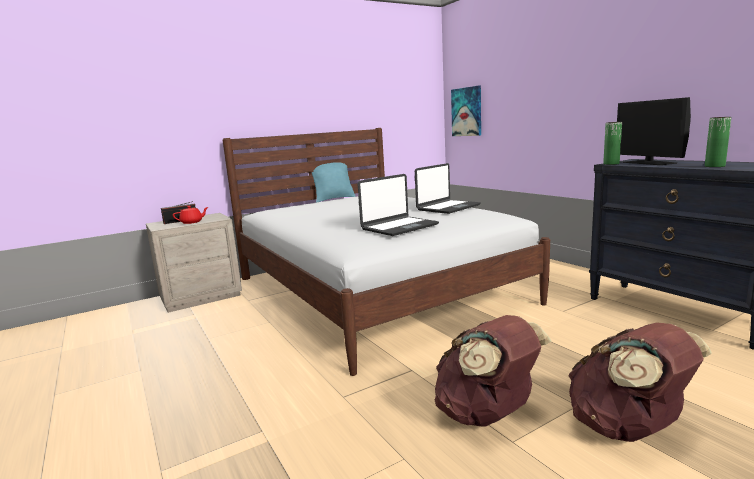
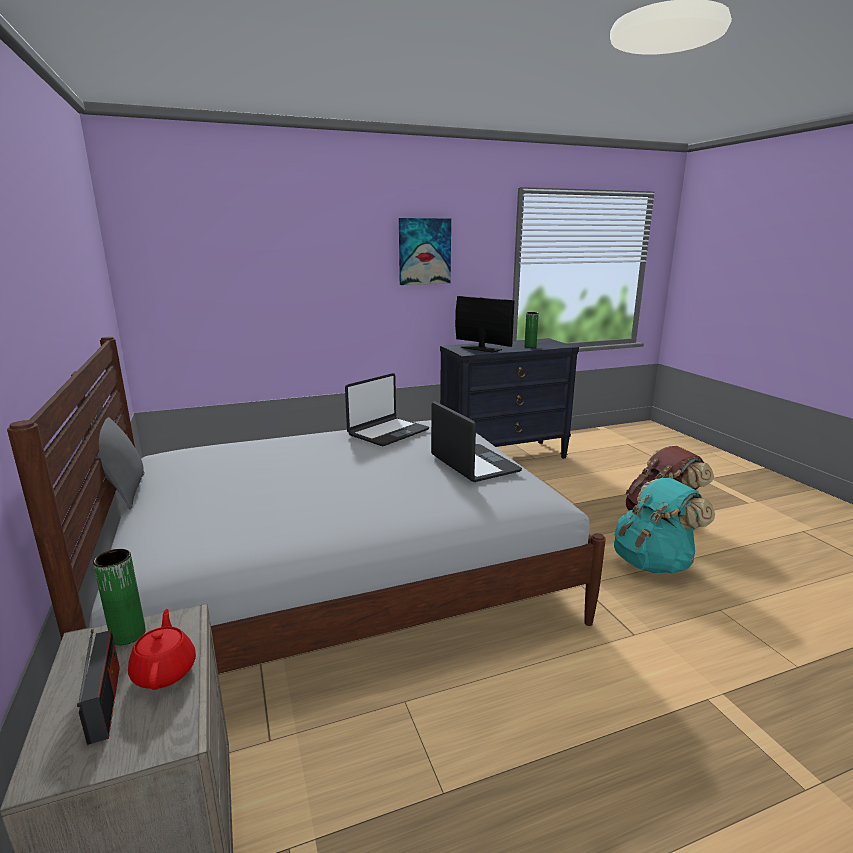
camera: 80 degrees left, 5 degrees up
(334, 199) = (124, 492): turquoise pillow -> grey pillow
(447, 207) = (388, 432): laptop -> laptop turned 75 degrees clockwise
(467, 112) = (177, 298): picture -> picture (424, 251)
(487, 415) = (653, 562): brown backpack -> turquoise backpack
(611, 164) = (468, 353): green vase -> green vase (128, 634)
(648, 163) = (481, 348): monitor -> monitor turned 135 degrees counterclockwise

